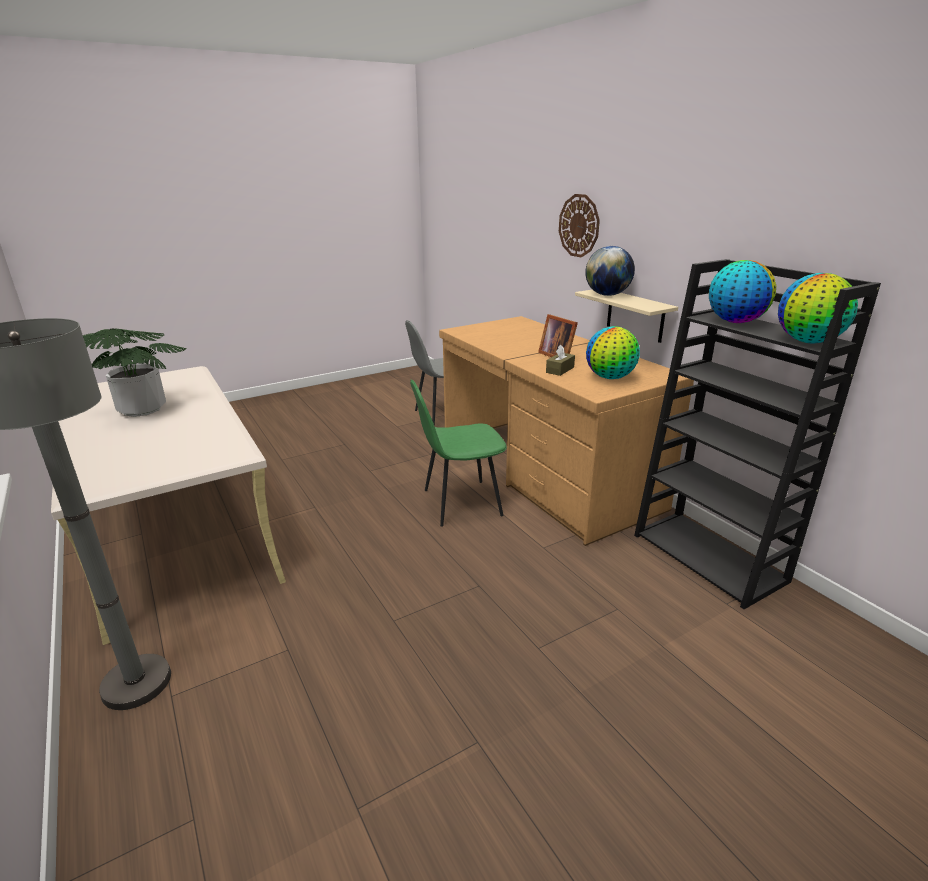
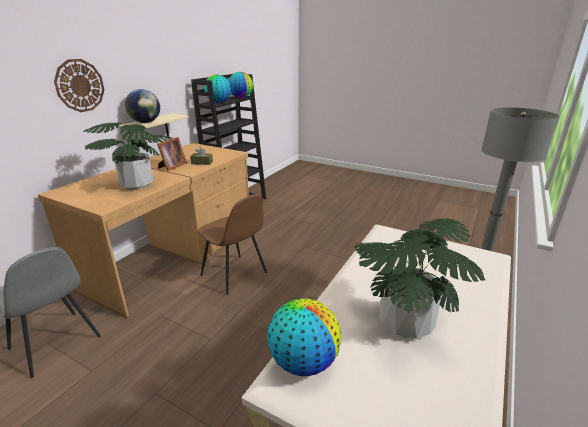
camera: 120 degrees left, 0 degrees up
(459, 503) = (235, 275): green chair -> brown chair
(503, 340) = (137, 185): none -> potted plant
(610, 377) = (207, 153): globe -> globe (303, 362)

